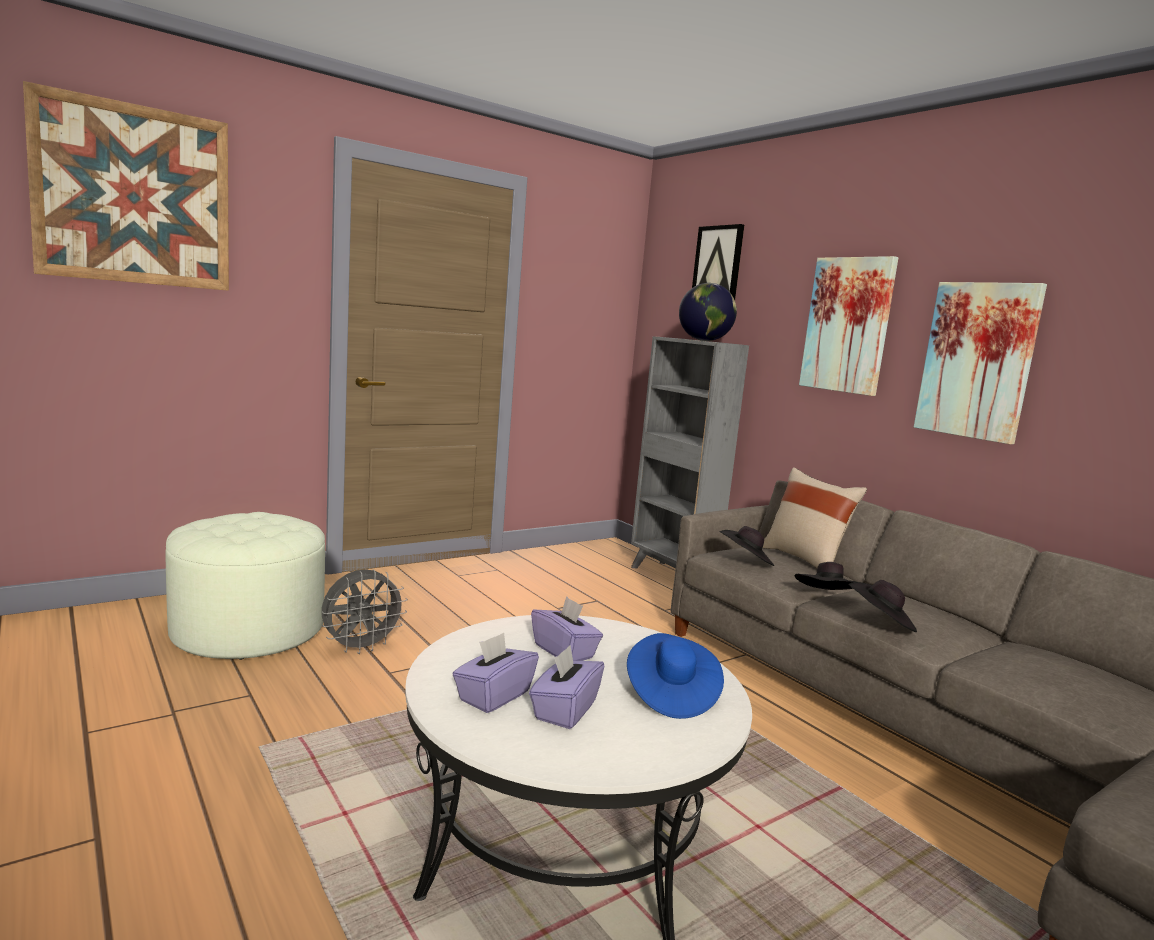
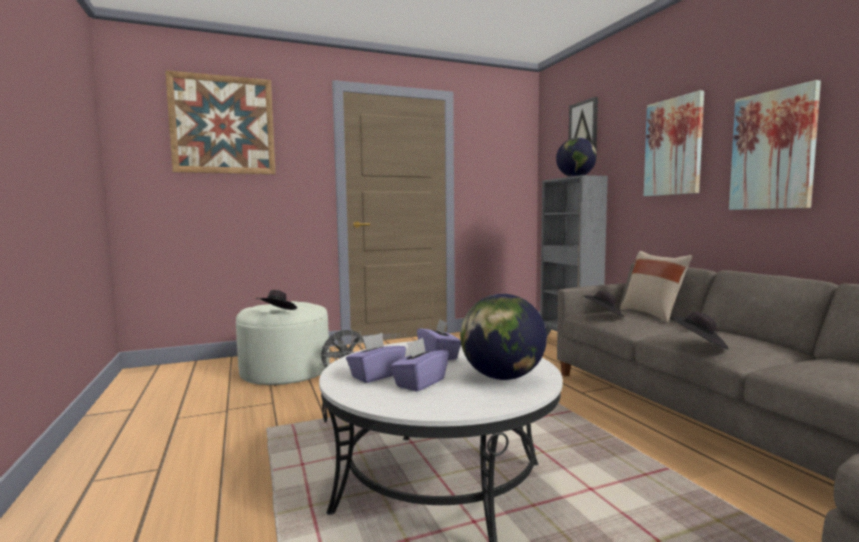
camera: 15 degrees right, 5 degrees down
(670, 695) = (502, 377): blue hat -> globe
(826, 598) = (660, 334): black hat -> black hat (277, 313)

